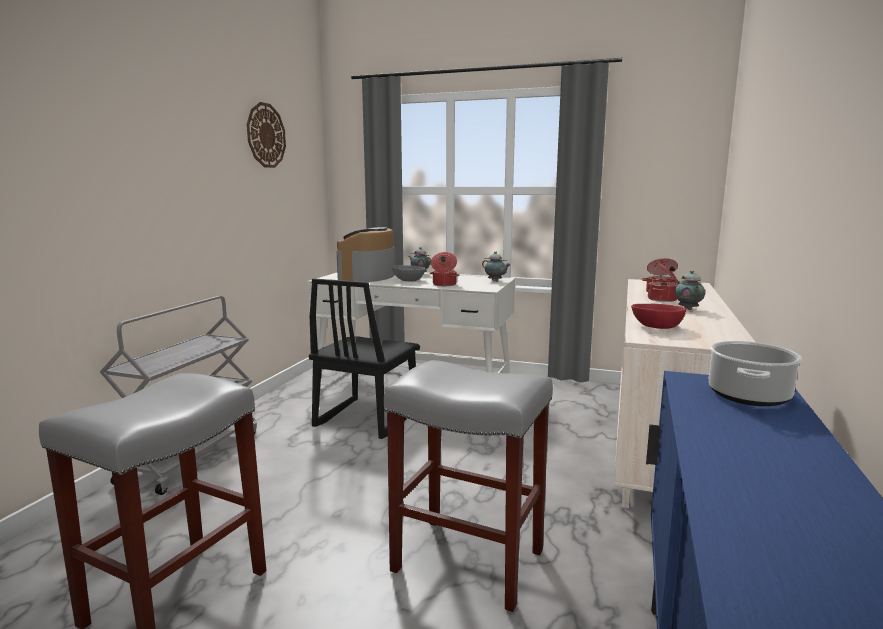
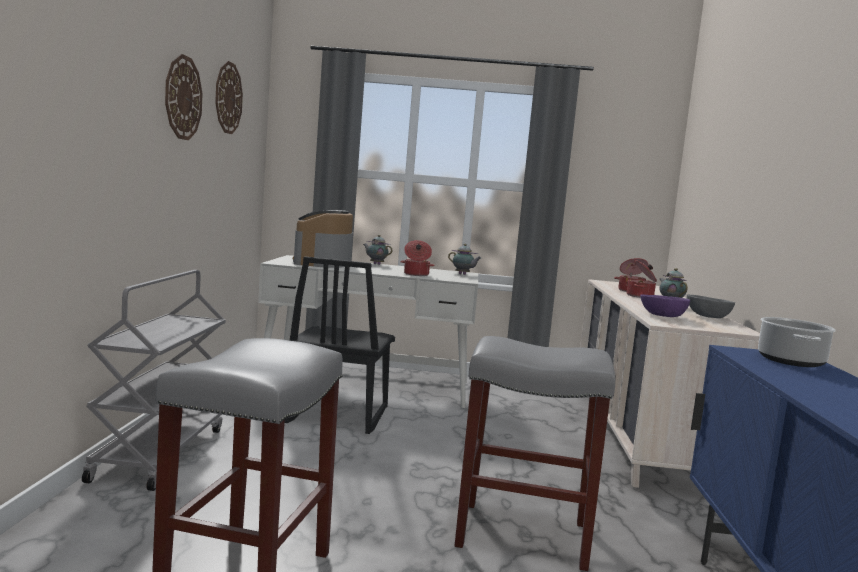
camera: 15 degrees left, 5 degrees down
(202, 142) = (183, 98): none -> wall clock
(408, 280) = (373, 269): grey bowl -> grey bowl (708, 316)
(657, 327) = (663, 316): red bowl -> purple bowl

